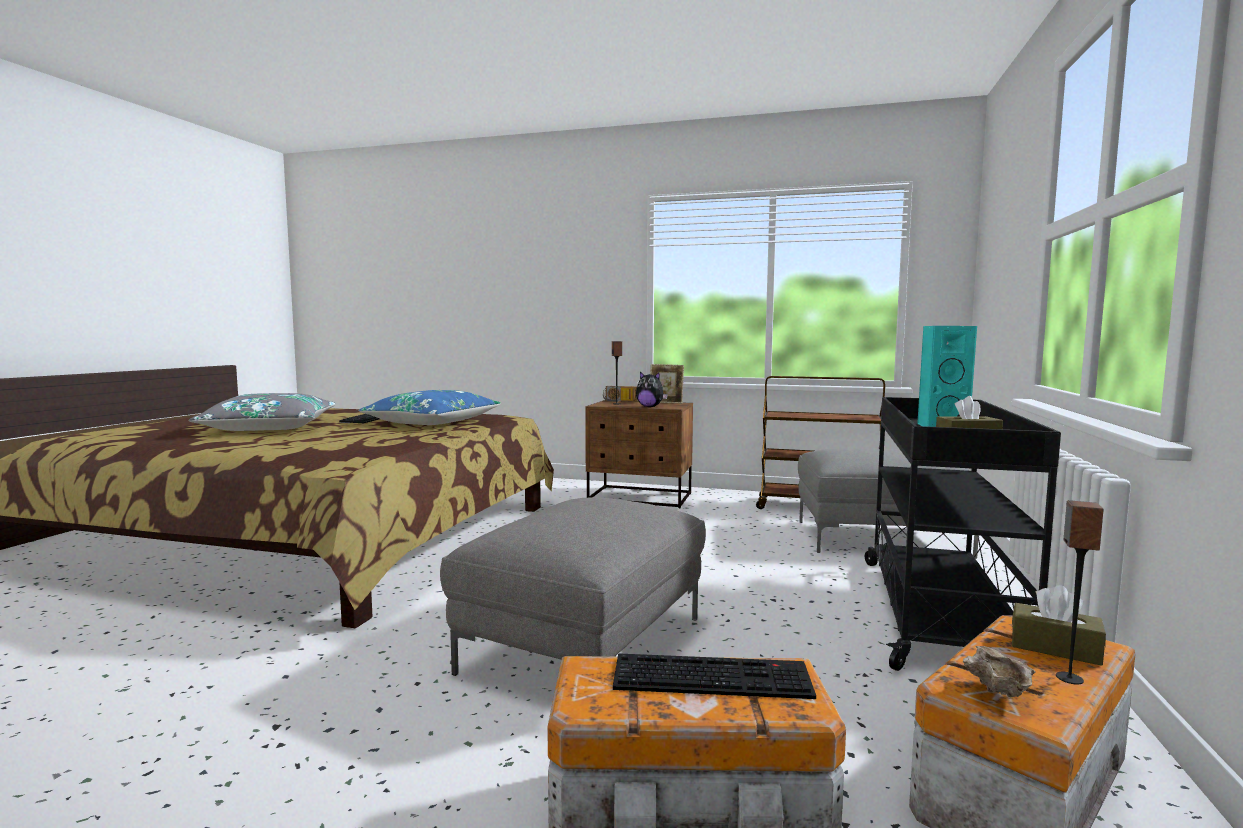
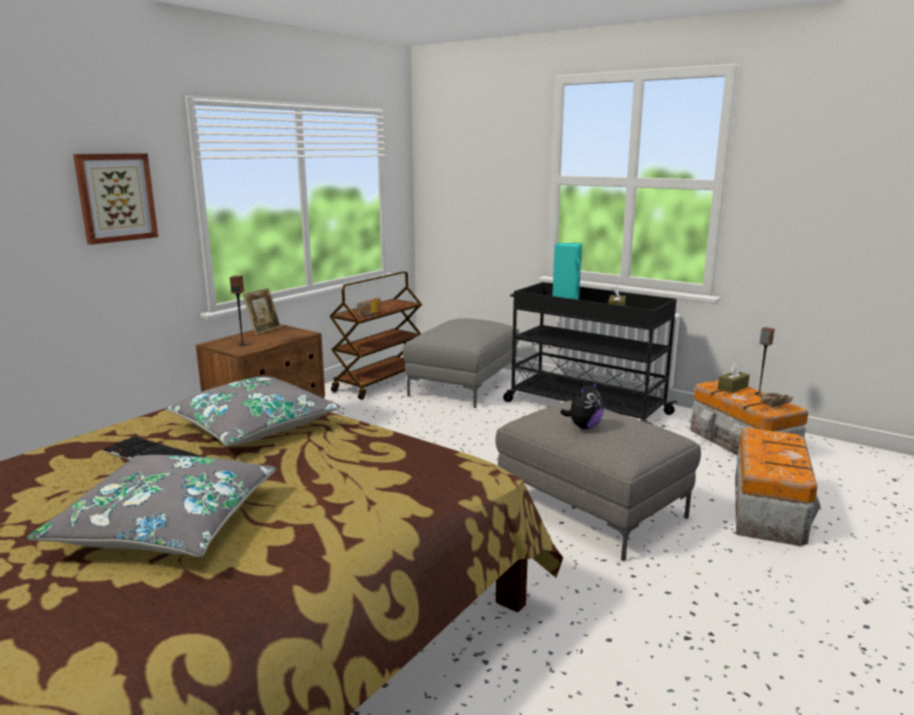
camera: 70 degrees left, 10 degrees up
(432, 422) = (254, 426): blue pillow -> grey pillow
(579, 277) = (116, 197): none -> picture
(620, 401) = (222, 341): radio -> radio (371, 314)
(650, 407) = (288, 338): plush toy -> plush toy (583, 427)
(713, 676) = (766, 446): keyboard -> none

